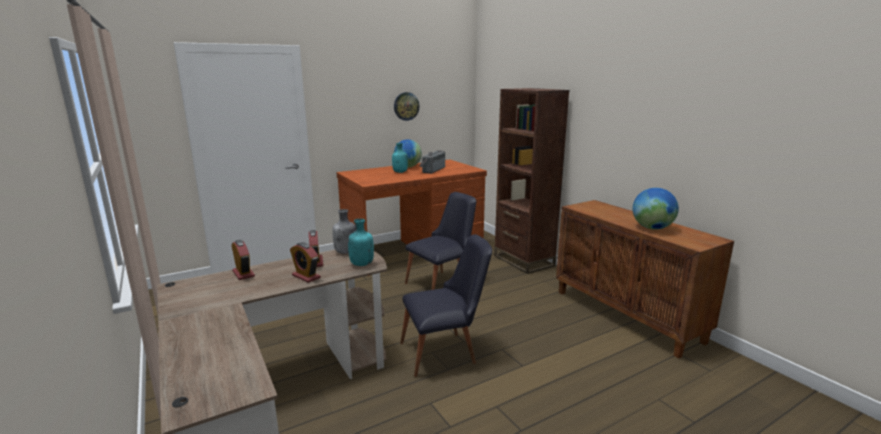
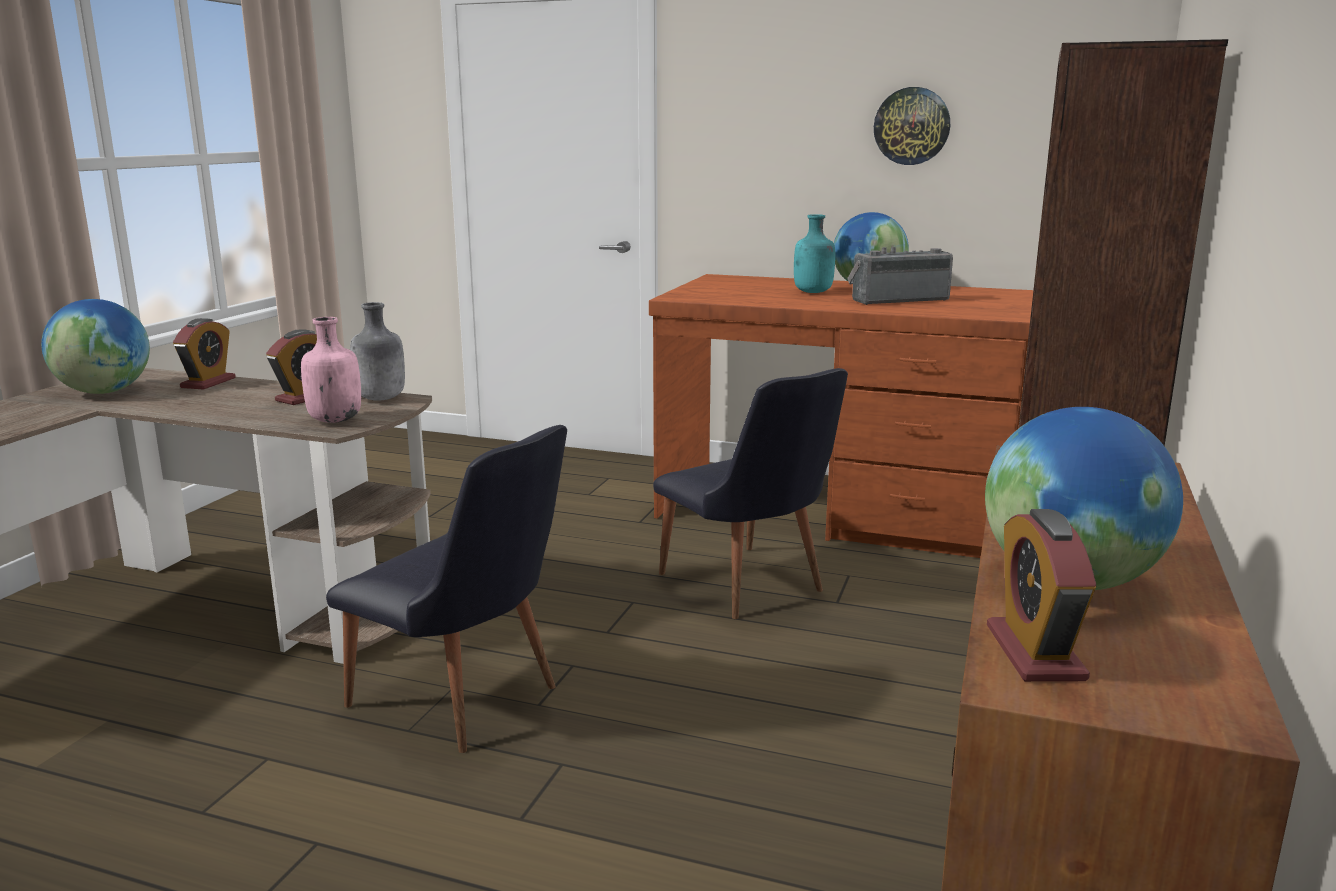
camera: 50 degrees right, 0 degrees up
(206, 296) = (105, 392): none -> globe
(306, 276) = (235, 409): alarm clock -> alarm clock (1034, 653)
(361, 264) = (334, 420): turquoise bottle -> pink bottle
(442, 283) = (749, 588): black chair -> black chair turned 45 degrees clockwise

